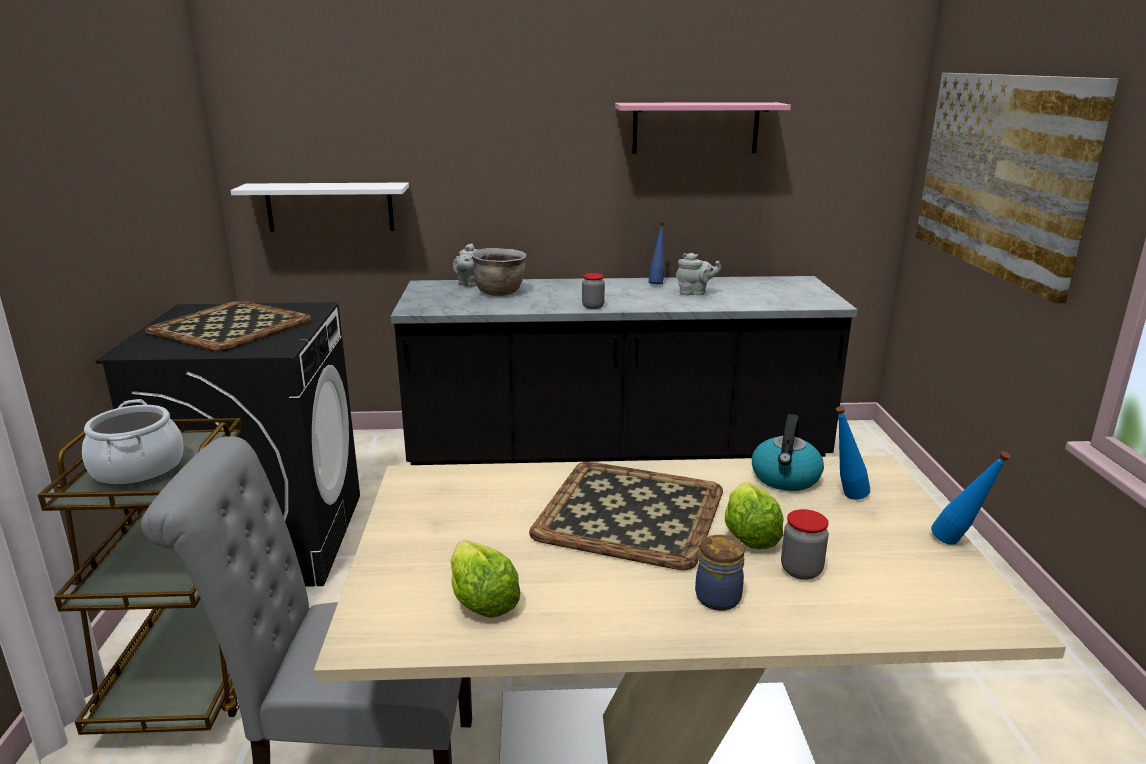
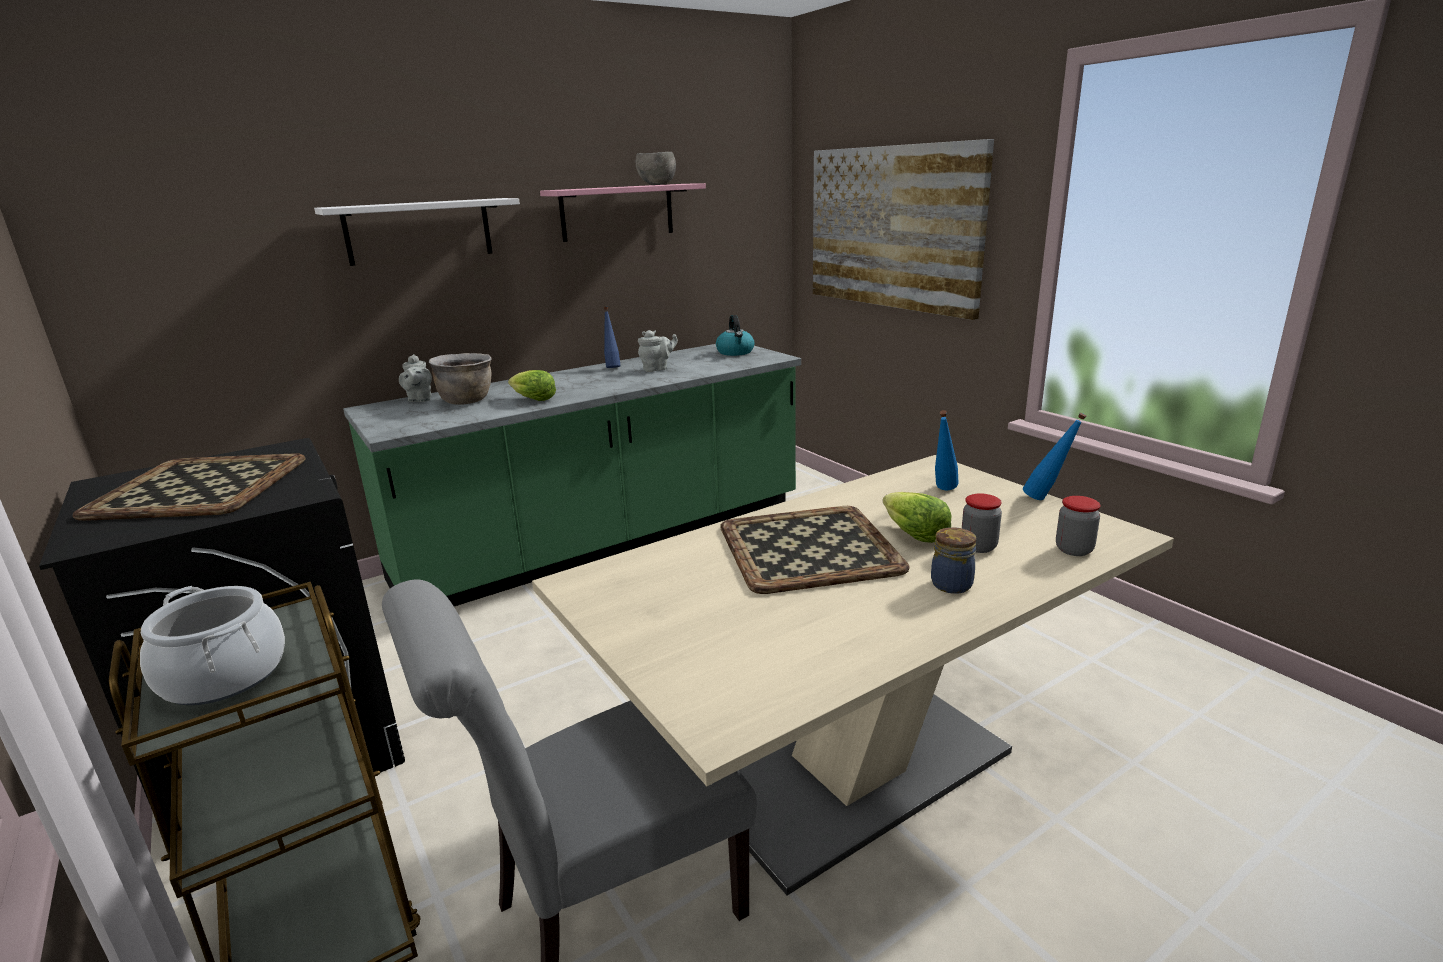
camera: 30 degrees left, 0 degrees up
(330, 207) = (221, 335): white shelf -> white shelf (419, 231)
(481, 599) = (778, 654): lettuce -> lettuce (533, 399)
(593, 306) = (580, 395): jar -> jar (1074, 550)
(616, 452) = (606, 541): black counter -> green counter
(738, 103) = (657, 184): none -> grey bowl
(785, 478) = (887, 489): kettle -> kettle (735, 352)

